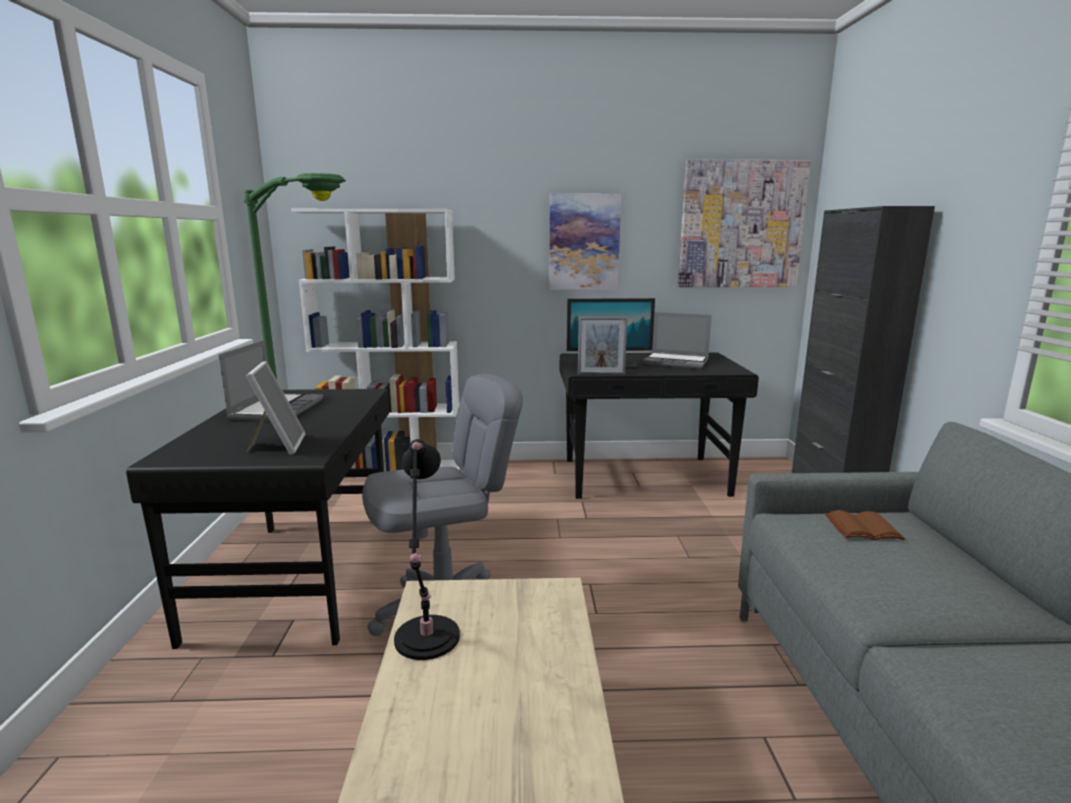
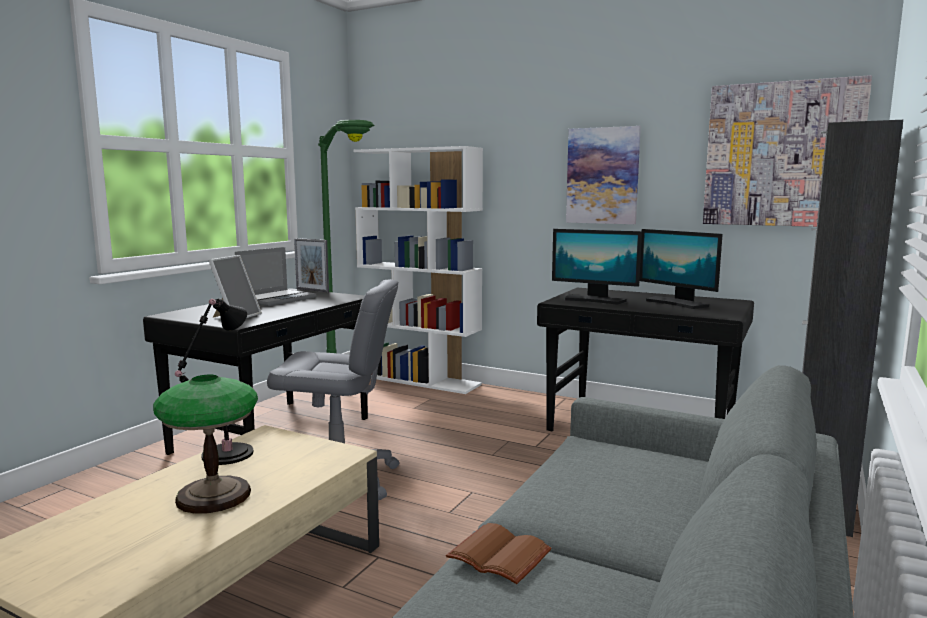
camera: 30 degrees right, 5 degrees down
(502, 704) = (213, 495): none -> table lamp
(601, 374) = (571, 304): picture frame -> picture frame (312, 290)
(677, 362) = (676, 303): laptop -> monitor
(863, 527) = (638, 461): brown book -> brown book (501, 555)

